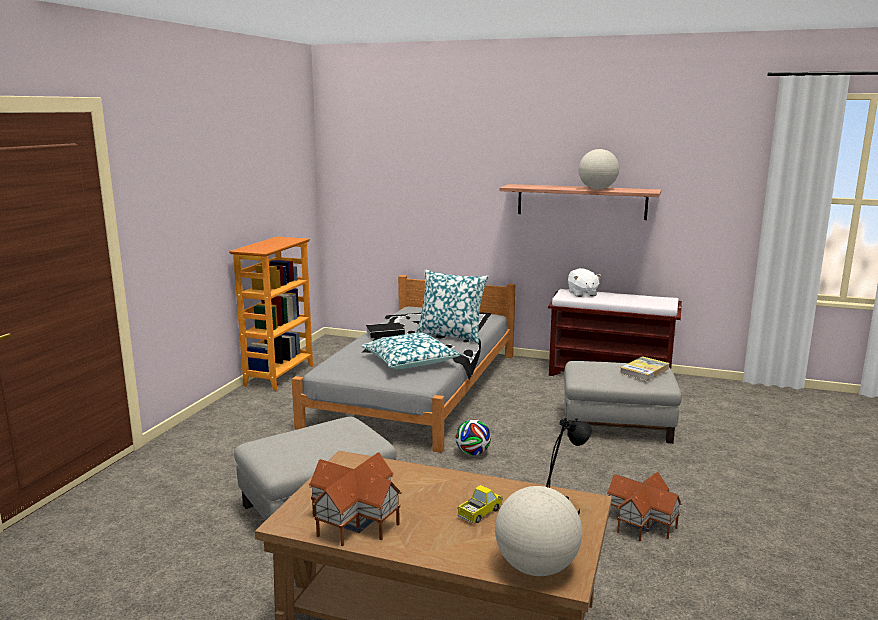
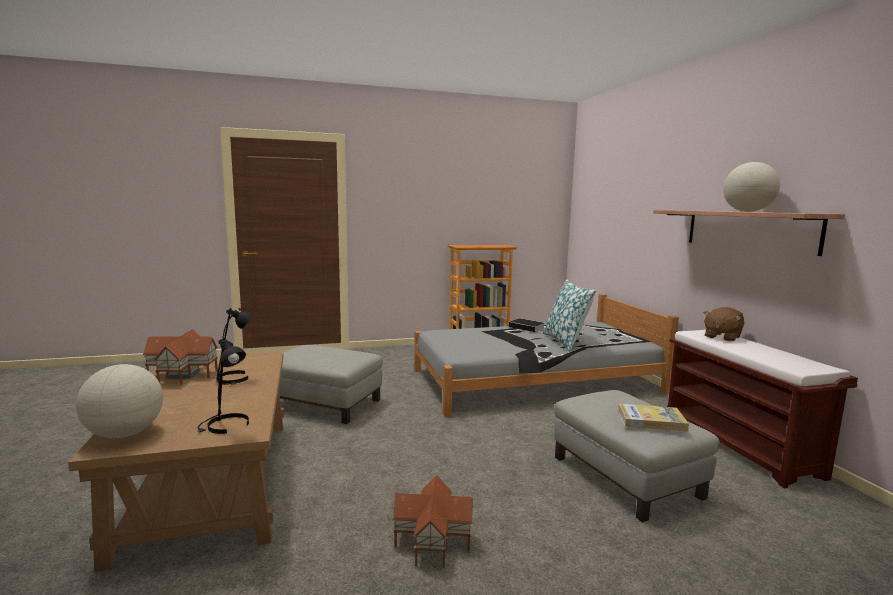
camera: 55 degrees right, 5 degrees down
(410, 361) = (490, 344): pillow -> none
(414, 491) = (234, 379): none -> black table lamp
(473, 453) = (460, 427): football -> none
(480, 513) = (209, 402): toy truck -> none
(582, 294) = (721, 337): white plush toy -> brown plush toy

